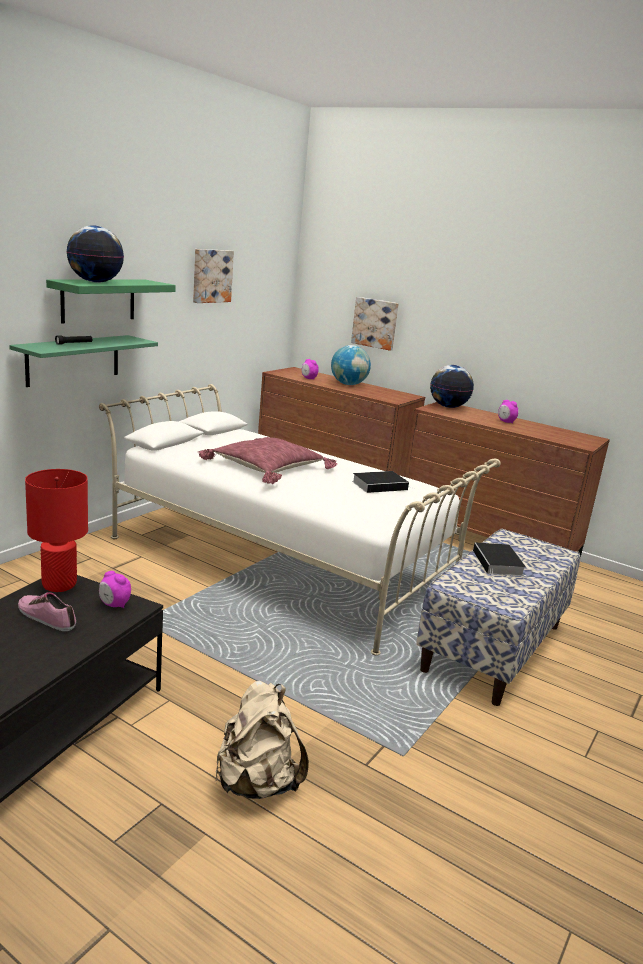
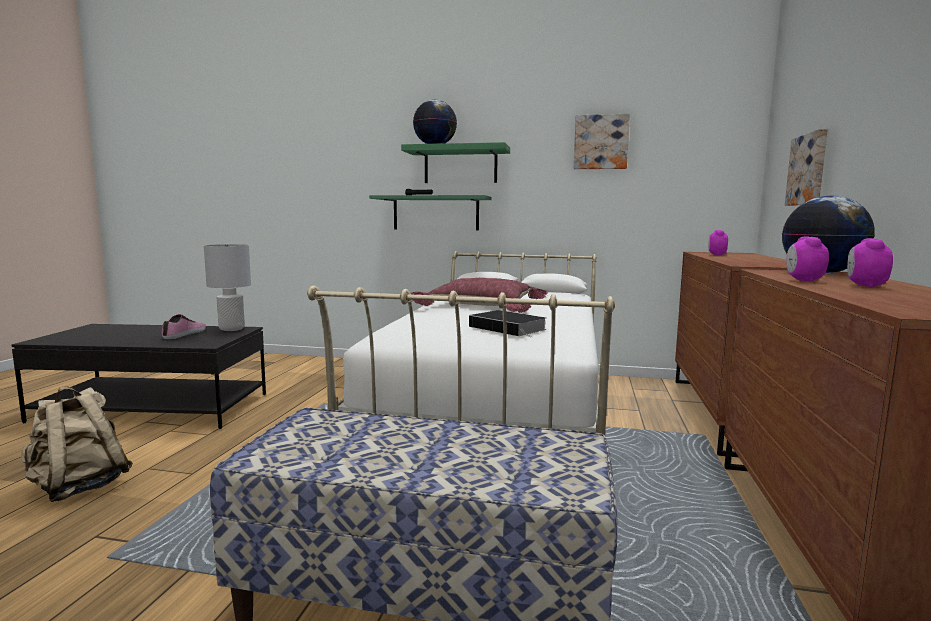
camera: 70 degrees right, 10 degrees down
(60, 587) = (232, 330): red table lamp -> grey table lamp
(114, 605) = (209, 341): alarm clock -> alarm clock (803, 280)
(348, 384) = (751, 258): globe -> none
(498, 564) = (429, 440): book -> none

